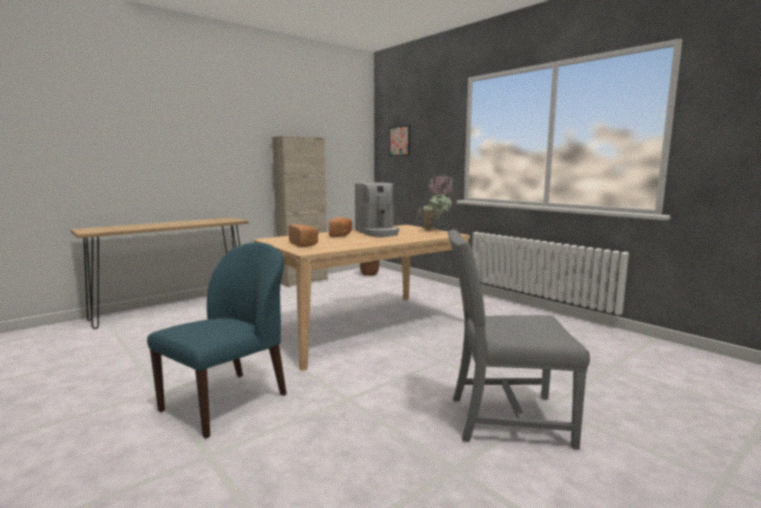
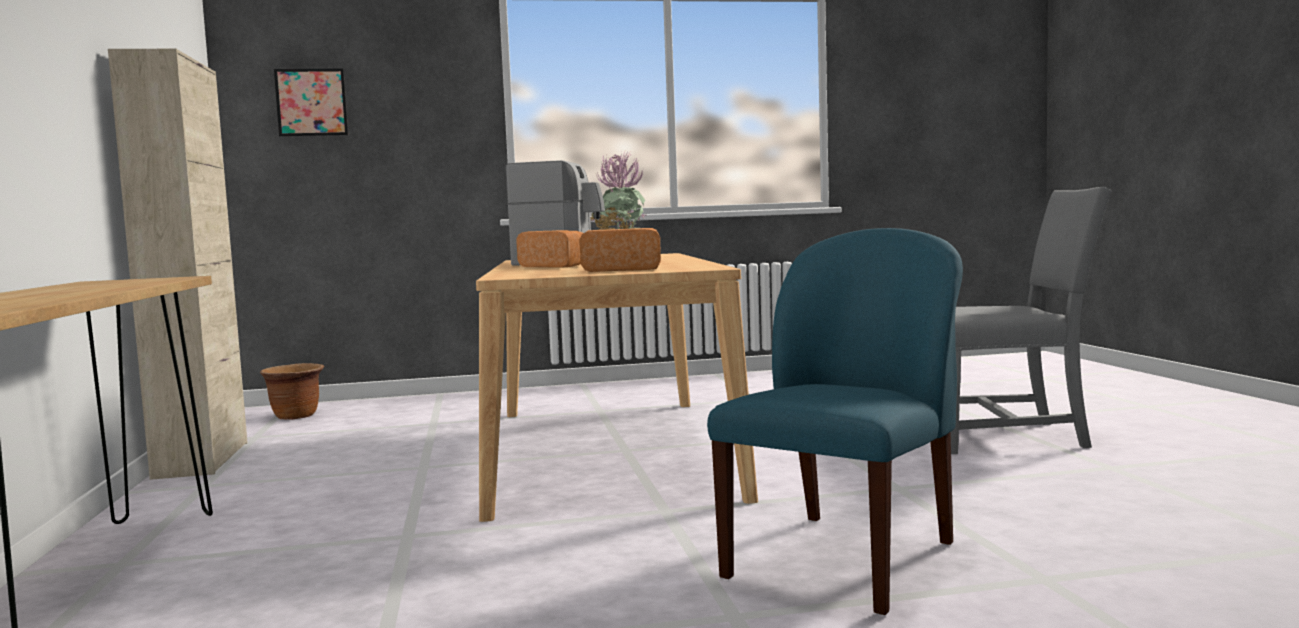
camera: 60 degrees left, 5 degrees down
(227, 402) = (844, 559): blue chair -> blue chair turned 60 degrees clockwise
(505, 419) = (1005, 436): grey chair -> grey chair turned 120 degrees counterclockwise

